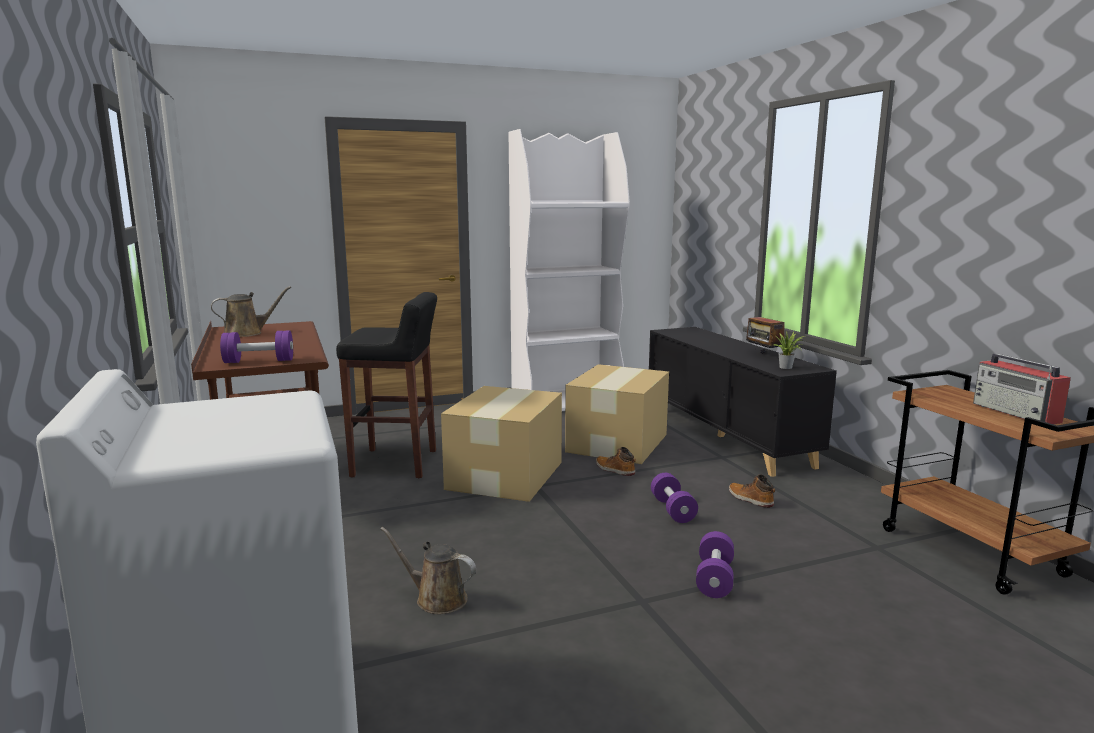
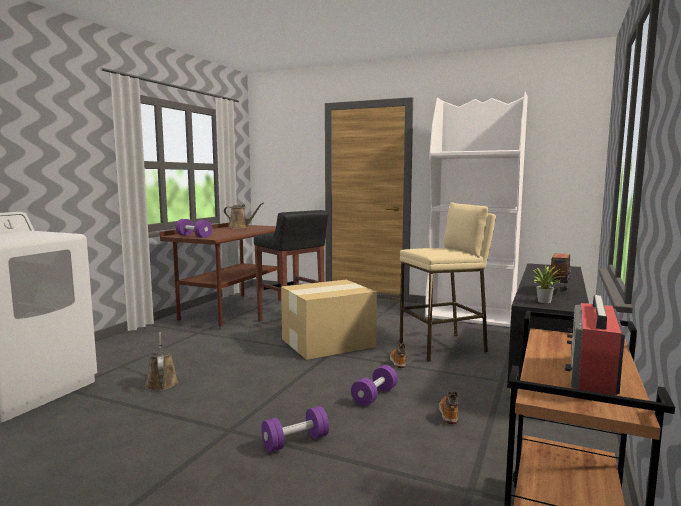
camera: 45 degrees right, 5 degrees down
(618, 442) = (443, 348): cardboard box -> beige stool

